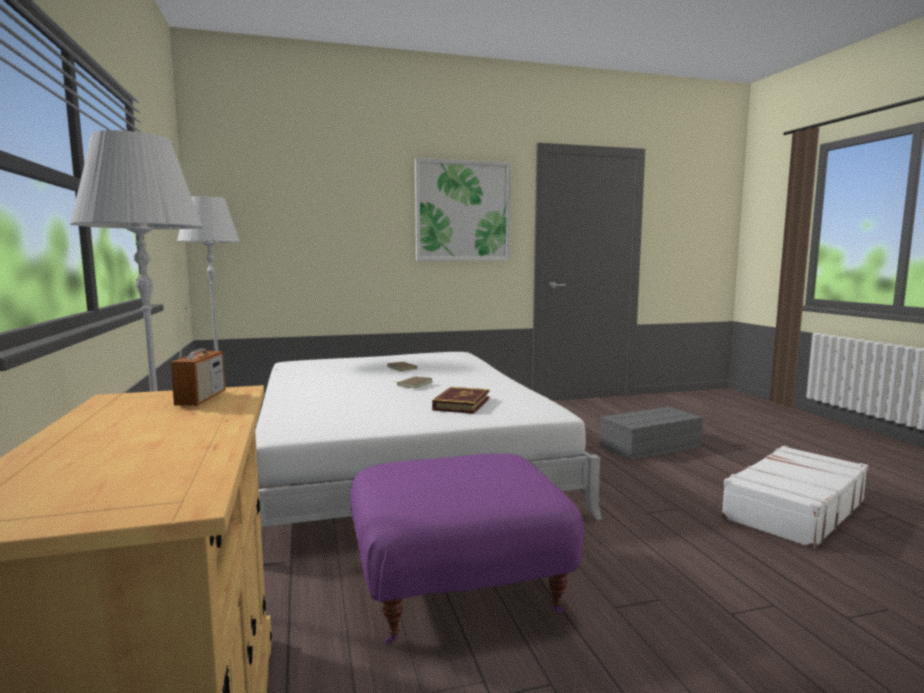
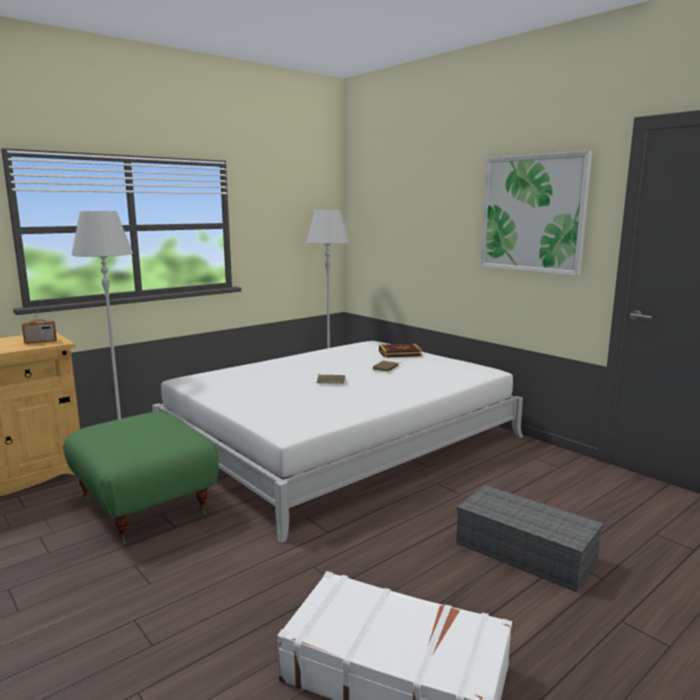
camera: 65 degrees right, 5 degrees up
(459, 589) = (146, 506): purple ottoman -> green ottoman
(461, 404) = (286, 403): book -> book (400, 353)

